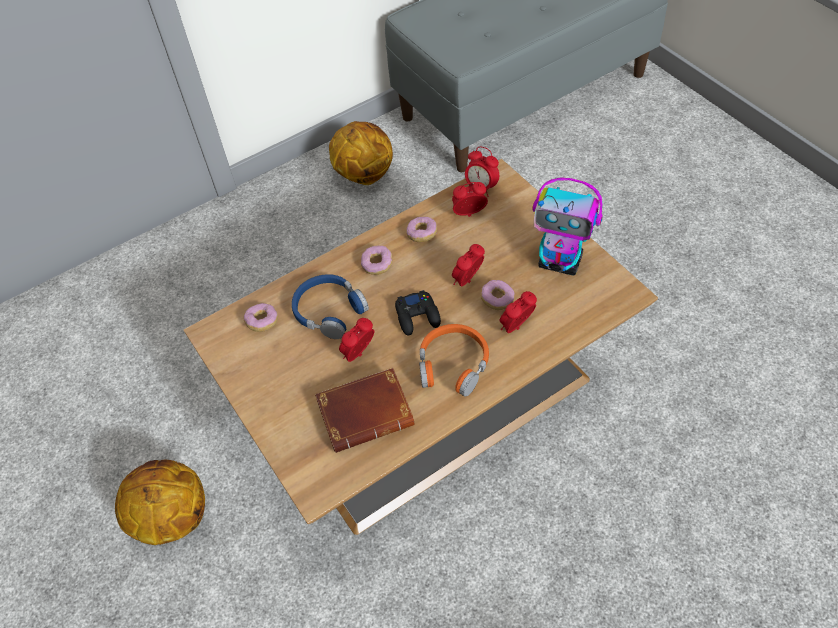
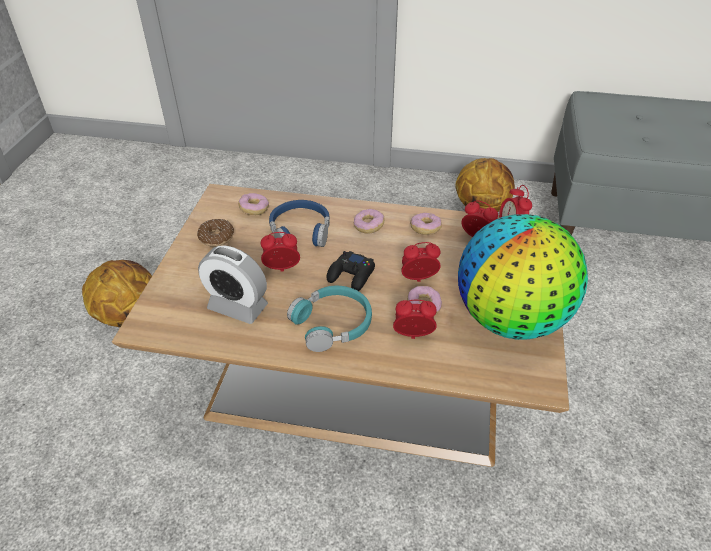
camera: 40 degrees right, 10 degrees down
(266, 371) = (216, 237): none -> donut
(367, 412) = (237, 307): brown book -> alarm clock
(453, 364) = (332, 324): orange headphones -> turquoise headphones
(561, 262) = (511, 319): toy robot -> globe

